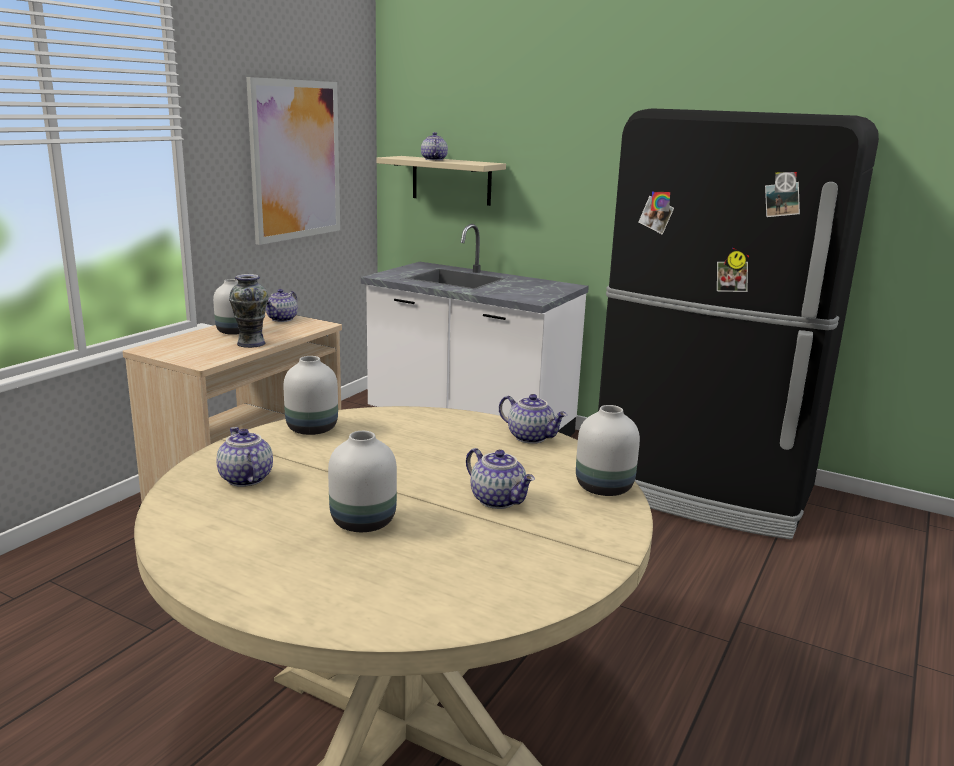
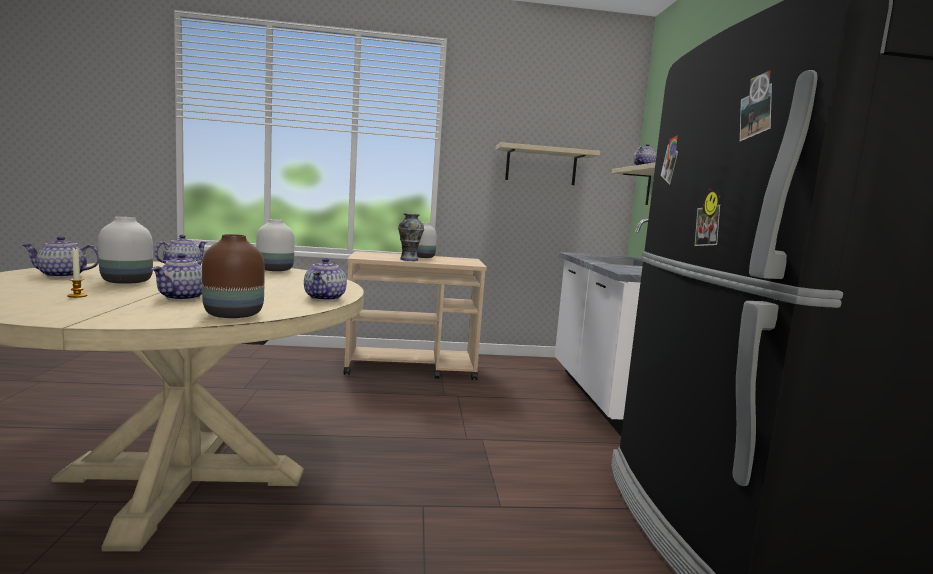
camera: 55 degrees right, 10 degrees down
(282, 319) = (465, 260): teapot -> teapot (61, 275)
(295, 160) = (541, 166): picture -> beige shelf
(460, 555) = (77, 296): none -> candle
(602, 488) = (233, 315): white vase -> brown vase

